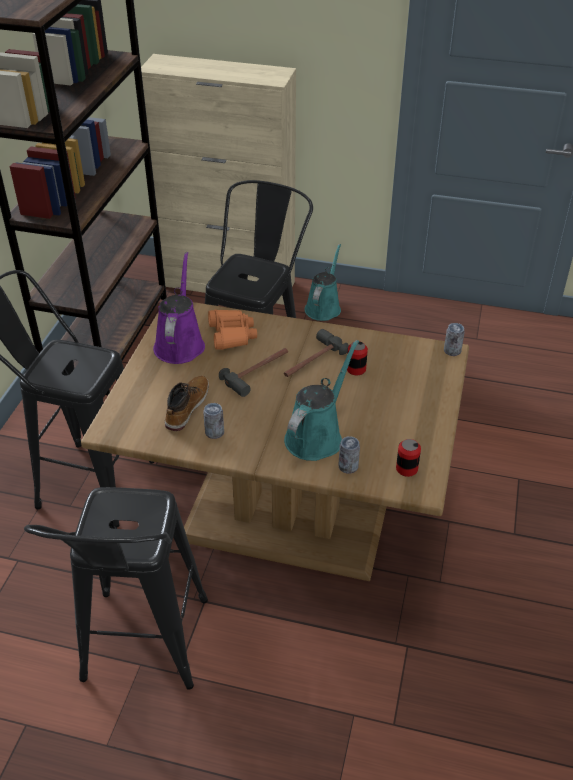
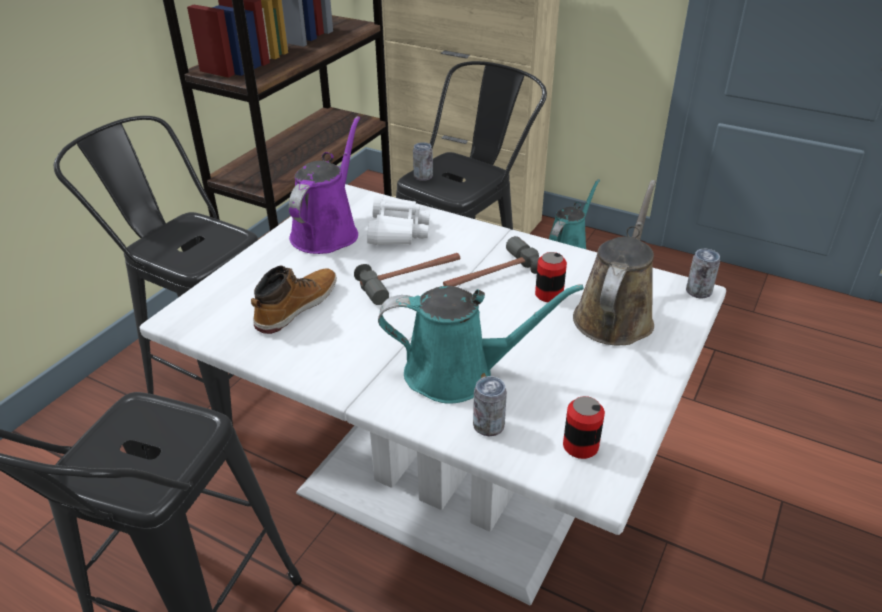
camera: 15 degrees right, 5 degrees down
(214, 433) = (316, 344): can -> can (423, 177)
(232, 335) = (398, 231): orange binoculars -> white binoculars
(286, 519) = (442, 493): brown dining table -> white dining table
(316, 436) = (458, 373): turquoise watering can -> turquoise watering can turned 45 degrees clockwise
(403, 377) = (615, 315): none -> brown watering can

